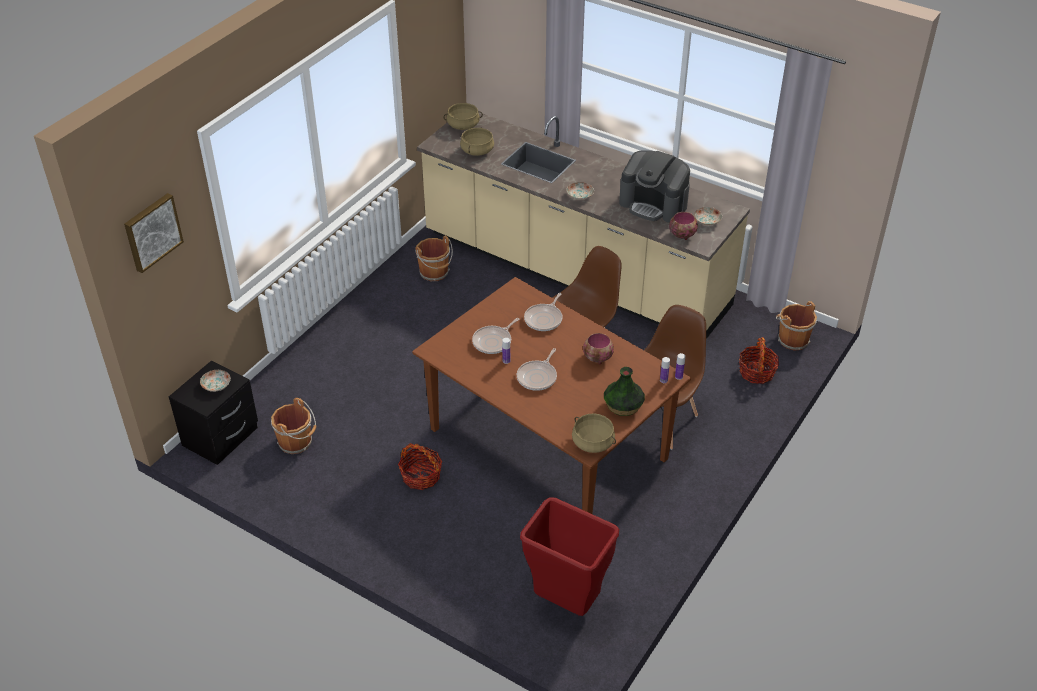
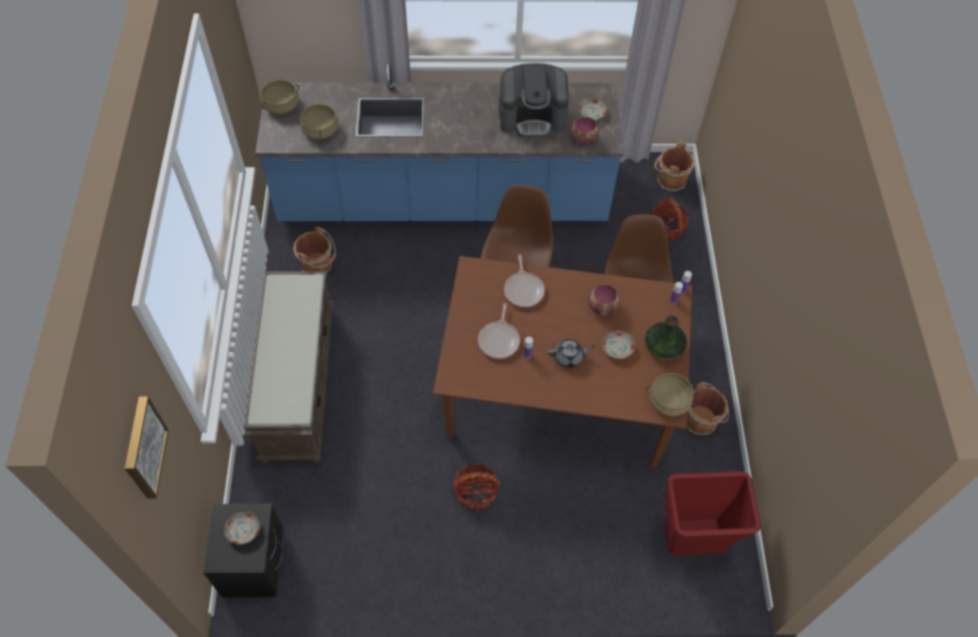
camera: 35 degrees left, 15 degrees up
(297, 442) = (334, 525): brown bucket -> brown bucket (701, 420)
(352, 340) = (297, 382): none -> brown bench
(538, 377) = (568, 357): frying pan -> grey teapot
(574, 271) = (443, 200): beige counter -> blue counter
(580, 195) = (460, 138): plate -> plate (617, 348)

